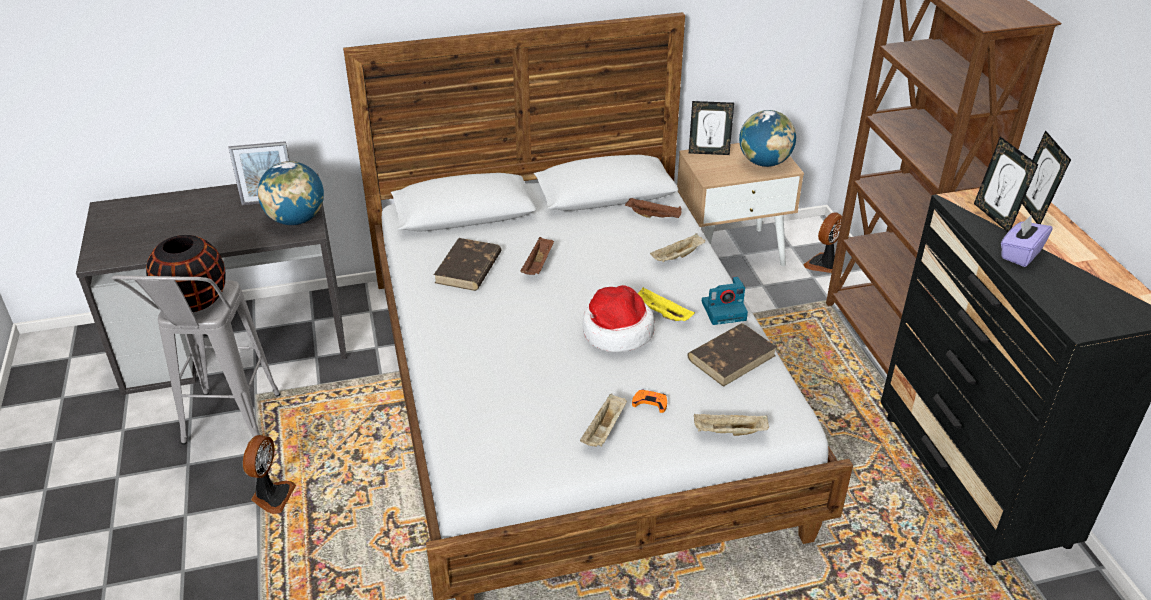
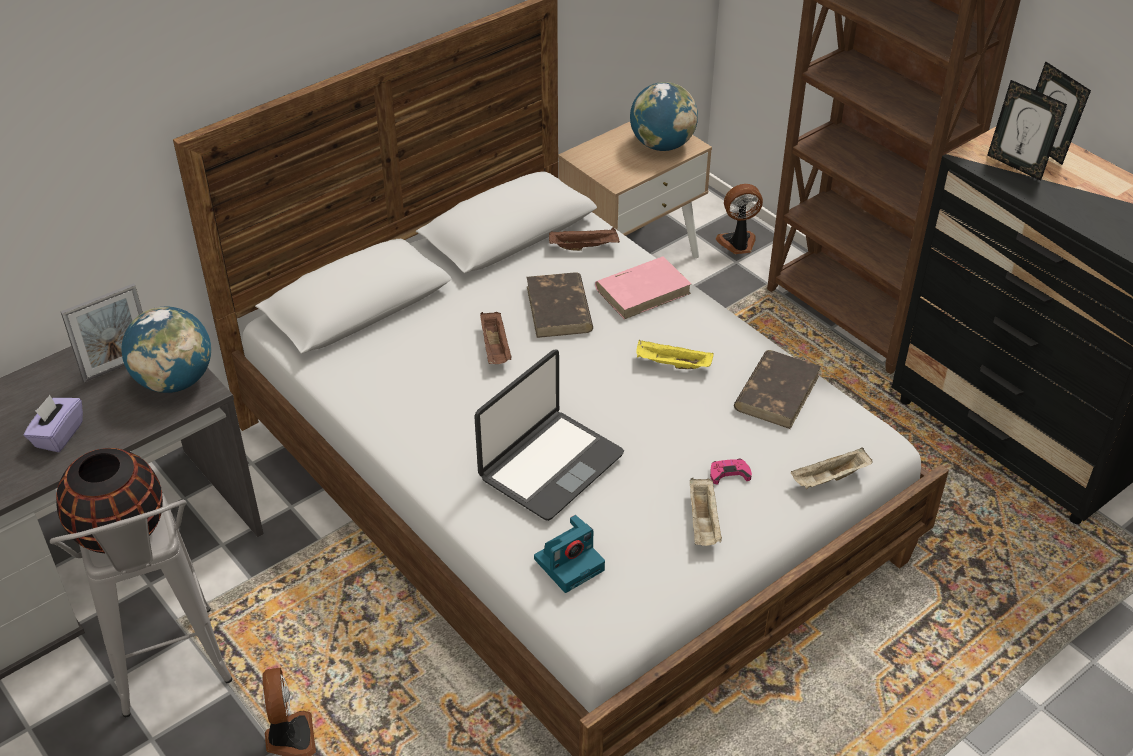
camera: 25 degrees left, 5 degrees up
(468, 268) = (416, 377): brown book -> brown book (559, 309)
(516, 354) = (550, 465): none -> laptop
(616, 331) = (638, 402): hat -> none
(650, 403) = (729, 473): orange game controller -> pink game controller
(677, 257) = (643, 290): beige tray -> pink book
(708, 152) = (593, 148): picture frame -> none
(724, 310) = (734, 339): camera -> camera (570, 563)
(823, 265) = (738, 244): fan -> fan turned 60 degrees clockwise
(1020, 254) = (1065, 201): purple tissue box -> purple tissue box (58, 435)

